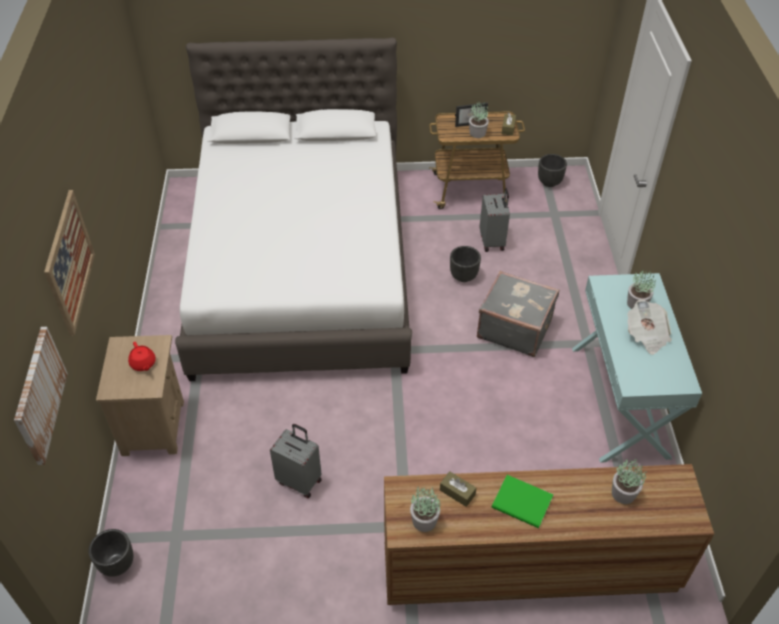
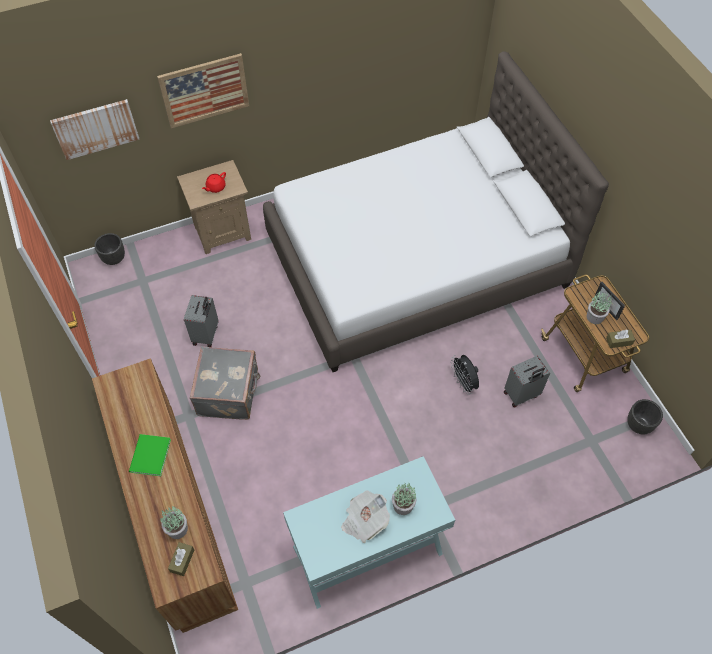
camera: 70 degrees right, 10 degrees up
(423, 521) = (118, 394): potted plant -> none
(457, 492) = (148, 409): brown tissue box -> brown tissue box (182, 560)
(464, 276) = (464, 383): black planter -> black fan
(514, 328) = (418, 441): grey suitcase -> grey suitcase (229, 393)

